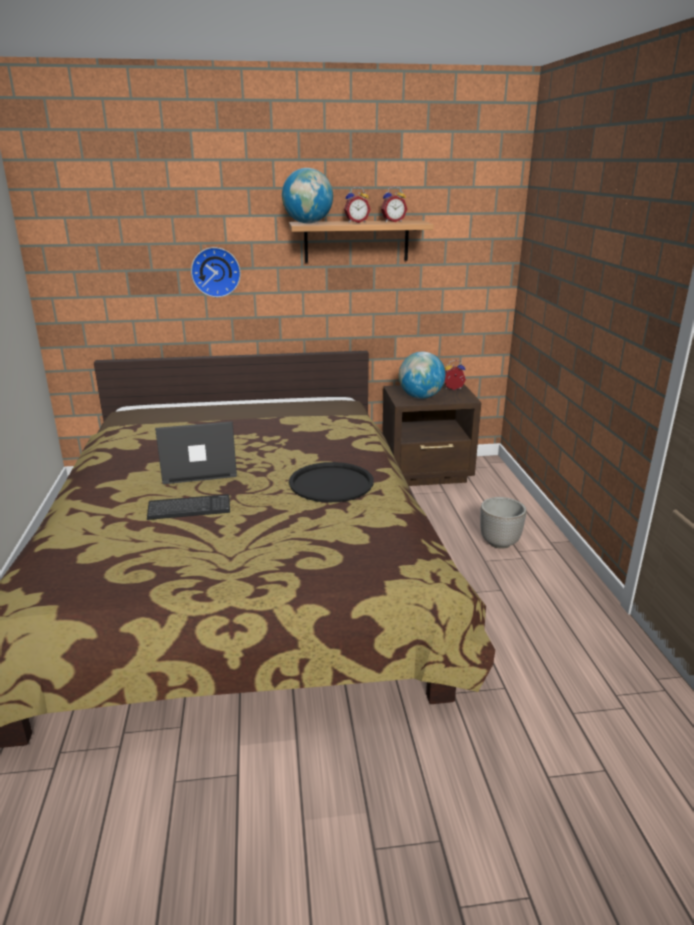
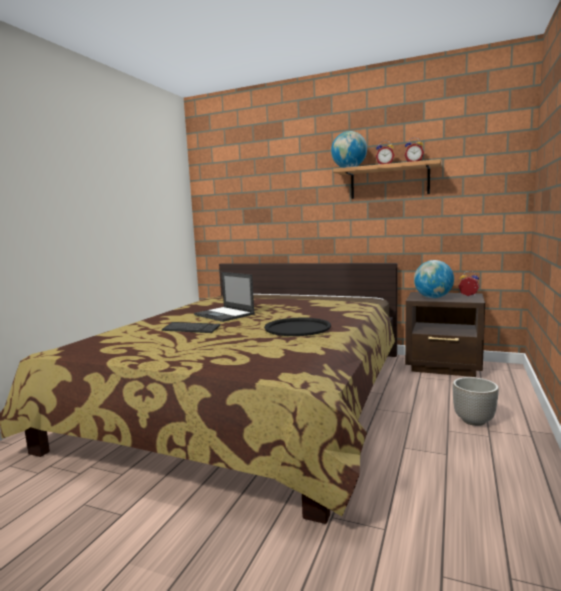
camera: 30 degrees right, 15 degrees down
(198, 468) = (225, 314): laptop -> laptop turned 150 degrees counterclockwise
(216, 272) = (293, 207): wall clock -> none

